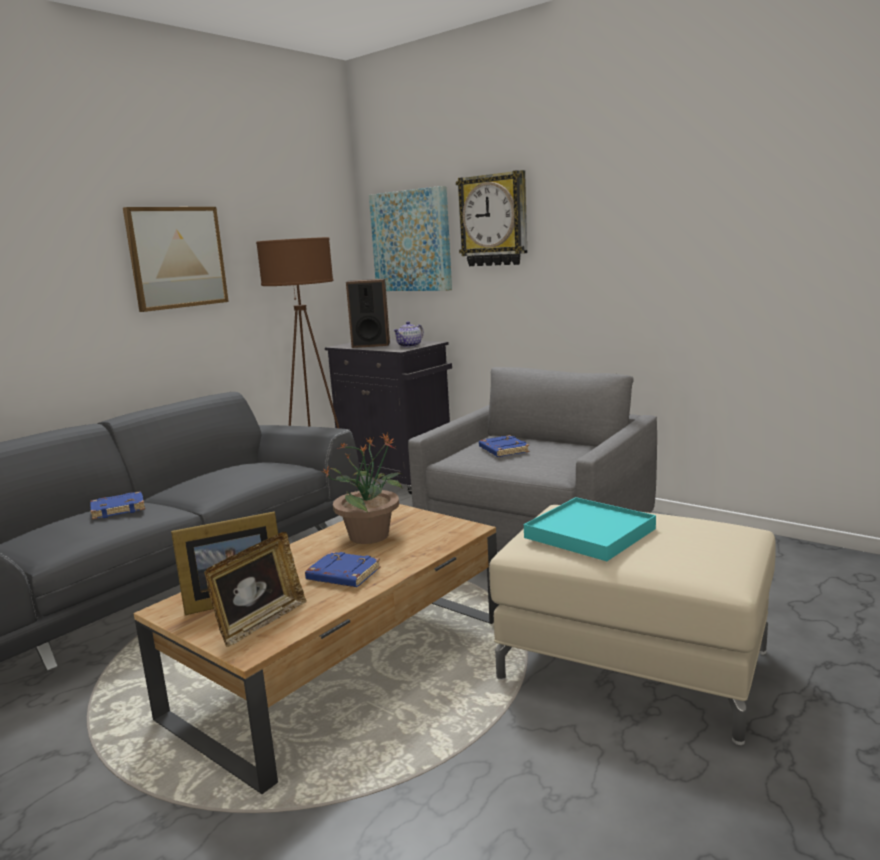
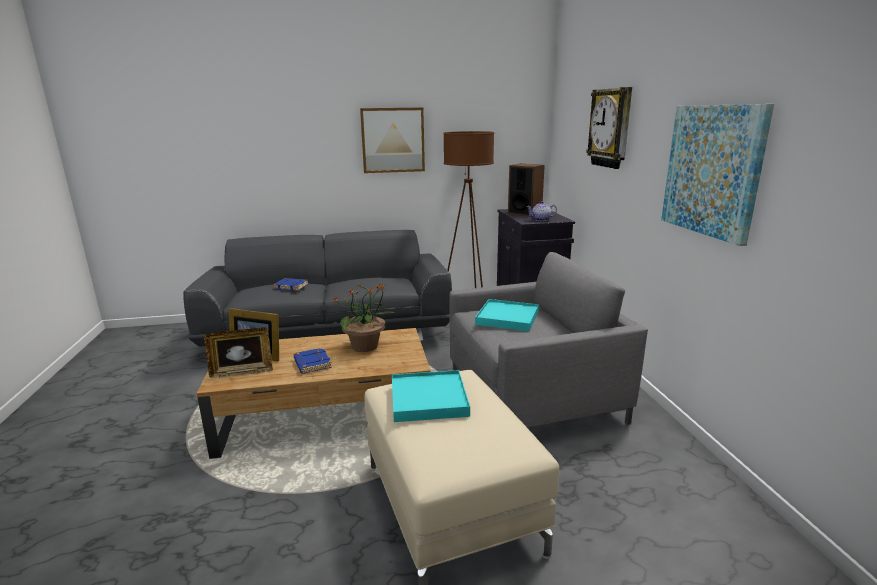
camera: 40 degrees right, 5 degrees up
(411, 241) = (570, 137): picture -> picture (712, 170)
(502, 450) = (507, 318): blue book -> turquoise tray

